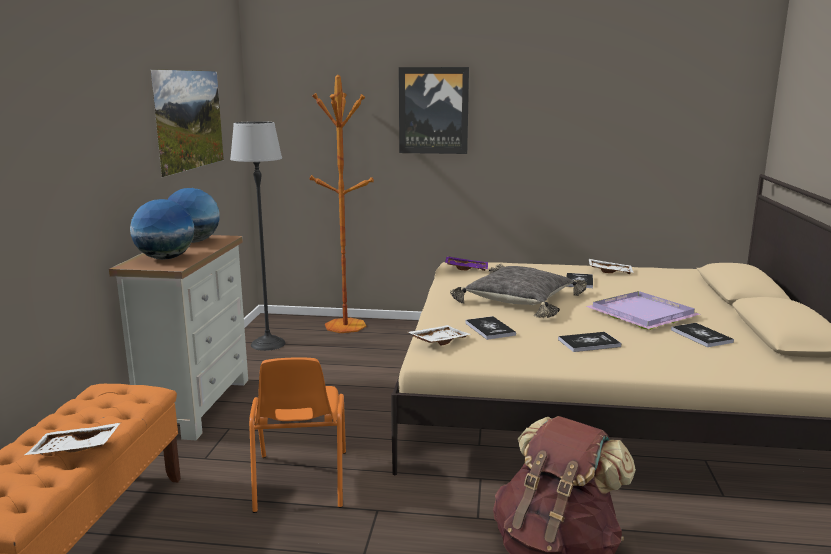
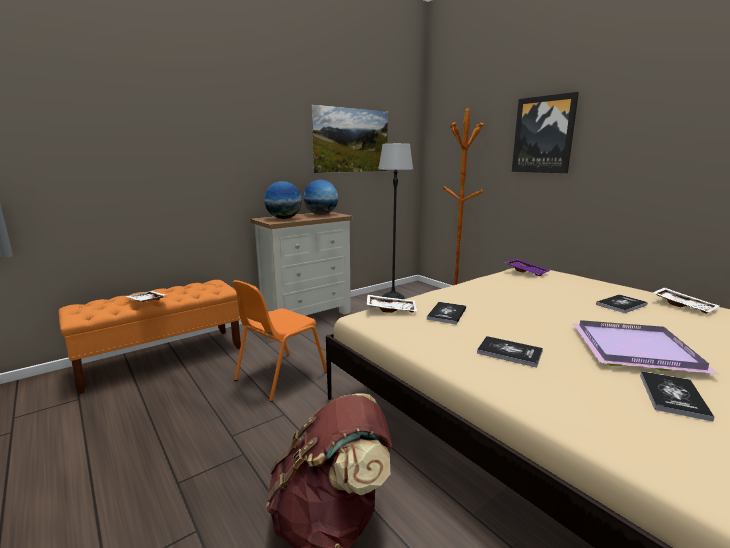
camera: 45 degrees right, 0 degrees up
(519, 298) = (525, 301): pillow -> none

